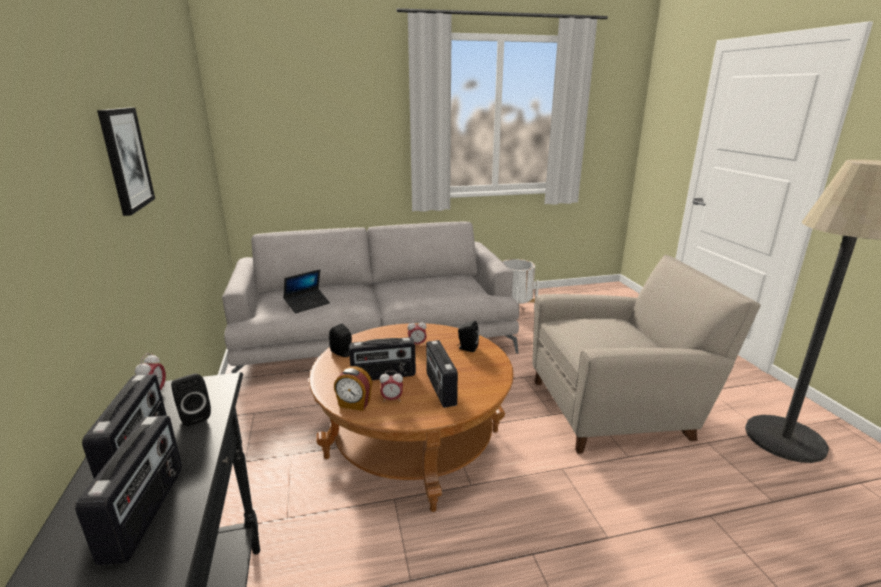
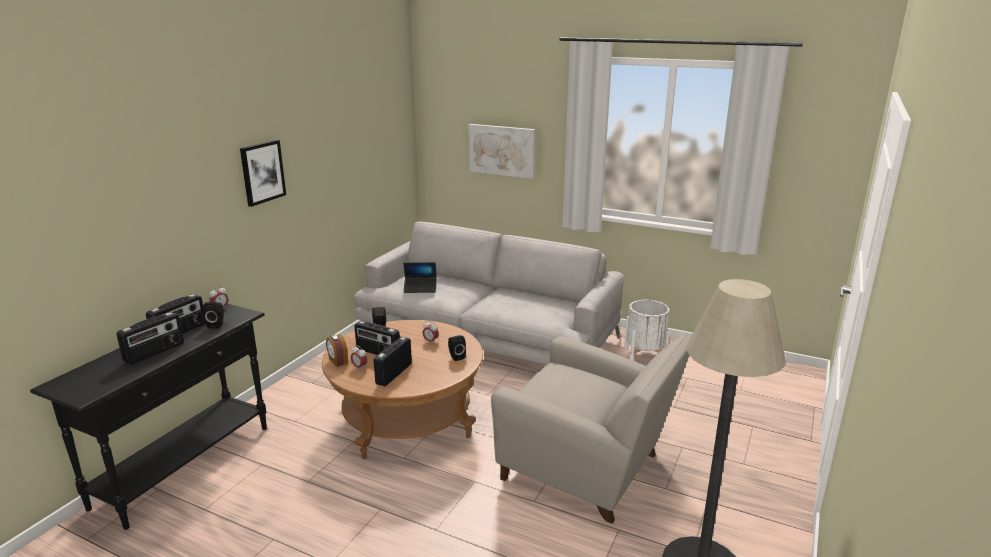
camera: 40 degrees right, 0 degrees up
(331, 141) = (502, 150): none -> picture

